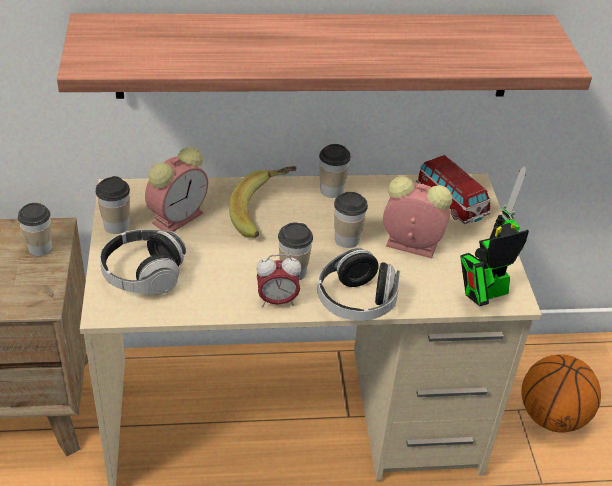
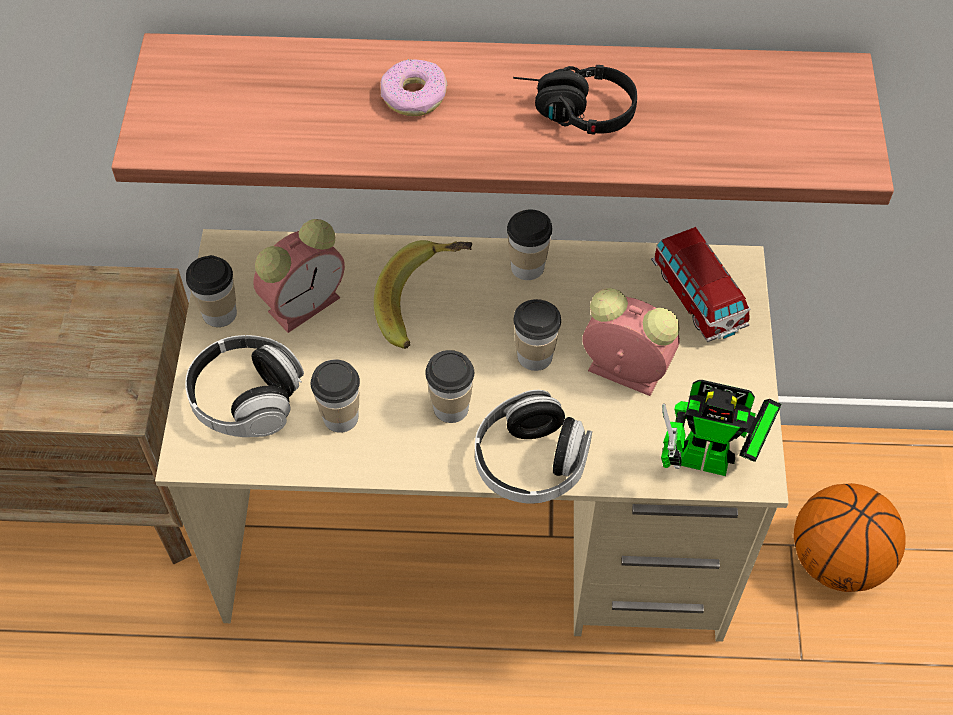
camera: 10 degrees right, 15 degrees up
(40, 248) = (126, 318): cup -> cup (340, 417)
(264, 39) = (414, 96): none -> donut
(277, 301) = (421, 455): alarm clock -> none
(372, 44) = (572, 112): none -> black headphones
(484, 294) = (712, 462): toy robot -> toy robot turned 150 degrees counterclockwise

